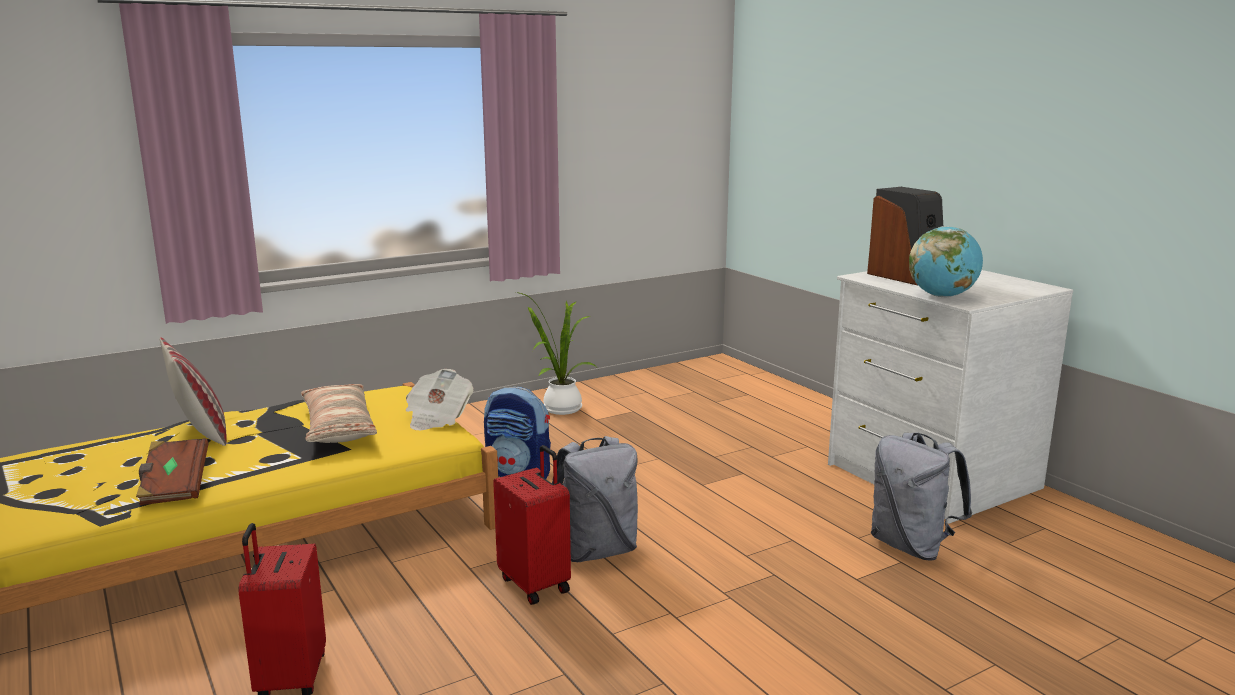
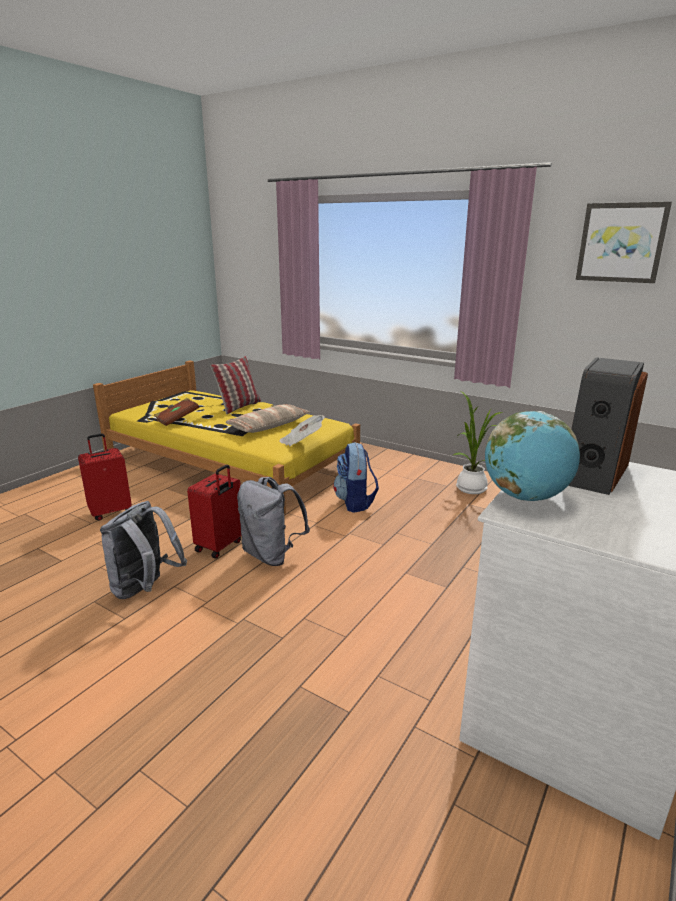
camera: 65 degrees right, 5 degrees up
(627, 97) = (621, 242): none -> picture
(912, 546) = (385, 716): grey backpack -> grey backpack (145, 589)

